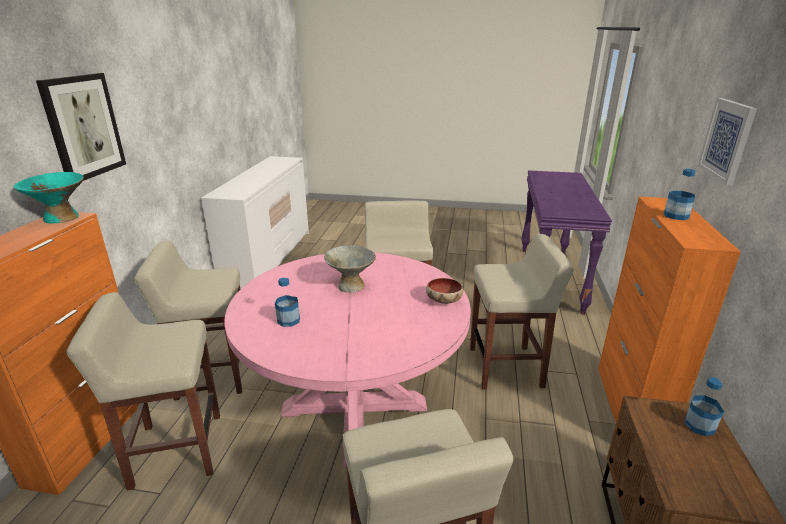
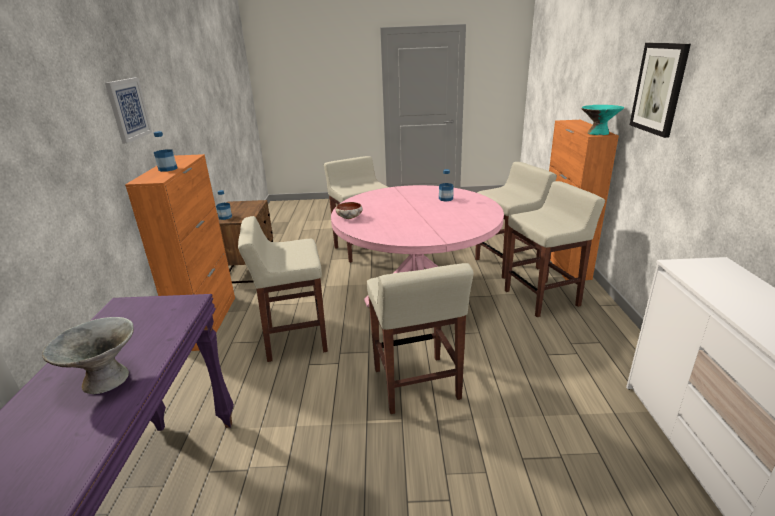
camera: 170 degrees right, 0 degrees up
(351, 286) = (422, 218): grey bowl -> grey bowl (106, 380)

